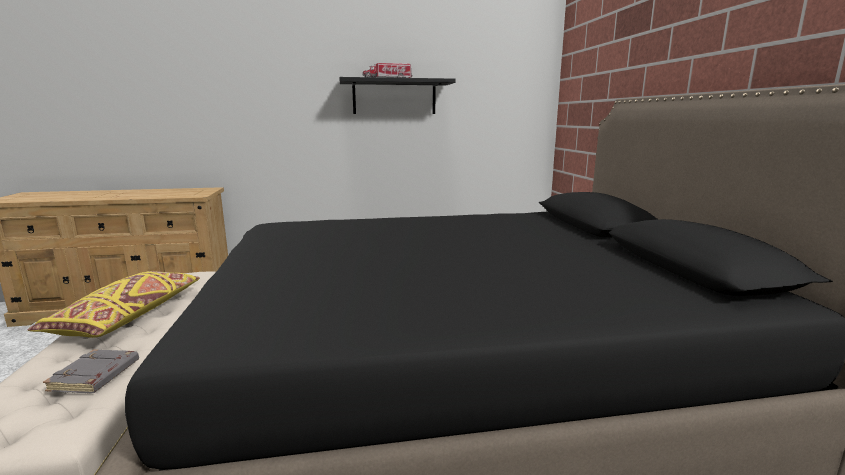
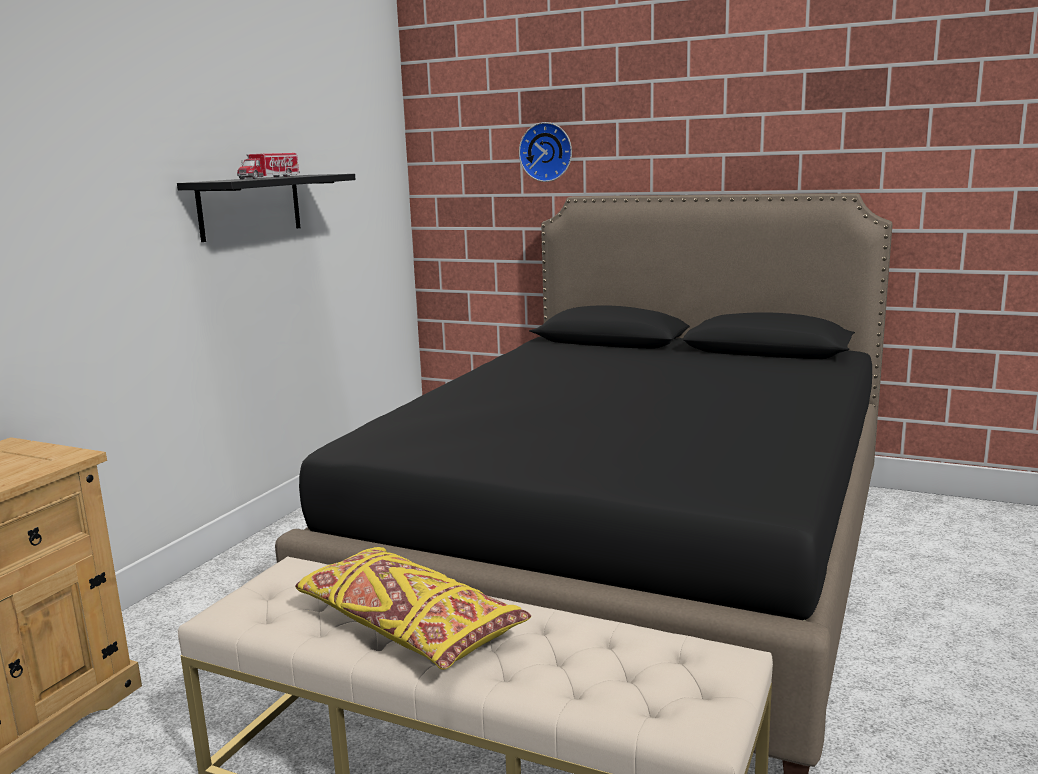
camera: 55 degrees left, 0 degrees up
(96, 376) = (606, 641): grey book -> none
(623, 61) = (547, 152): none -> wall clock

